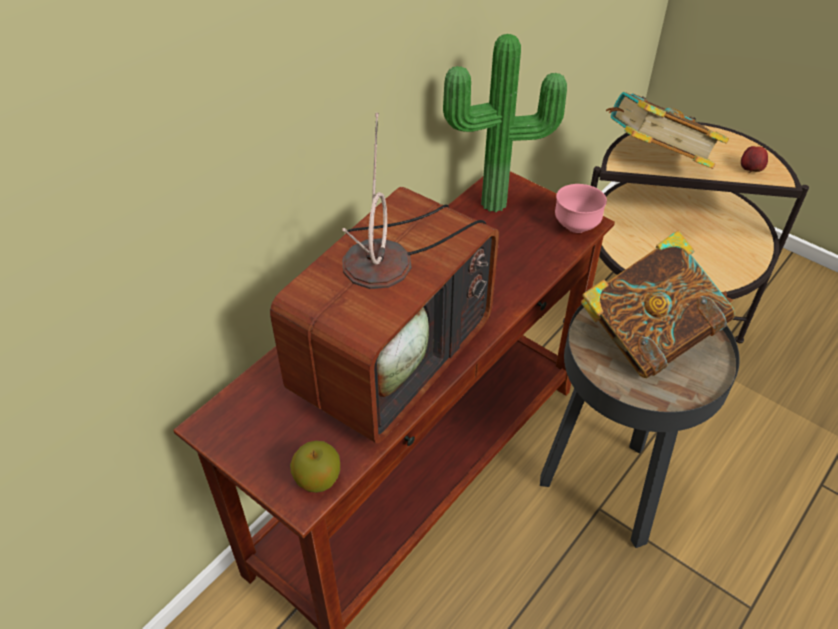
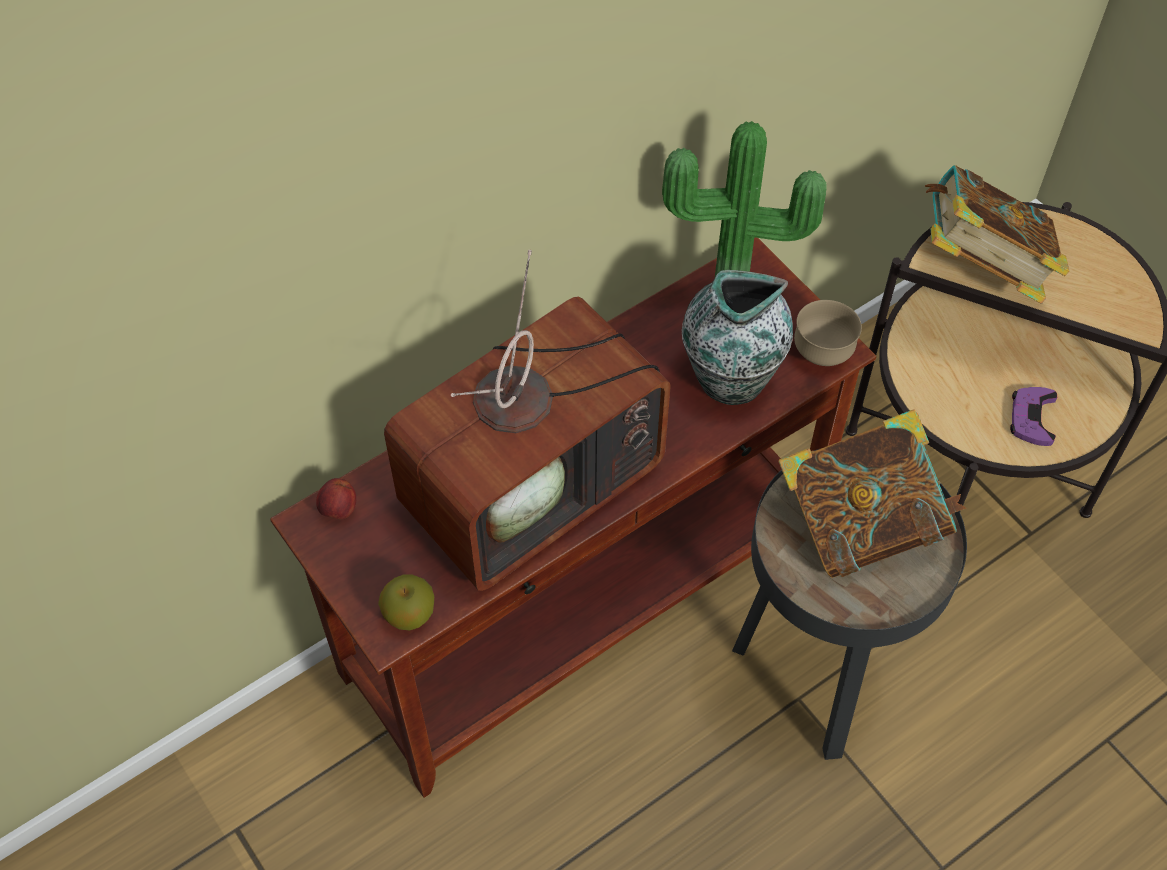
camera: 15 degrees right, 10 degrees up
(516, 256) = (729, 380): none -> vase
(576, 226) = (822, 352): pink bowl -> brown bowl
(714, 261) = (1031, 418): none -> purple game controller
(750, 170) = (1109, 308): apple -> apple (339, 510)

